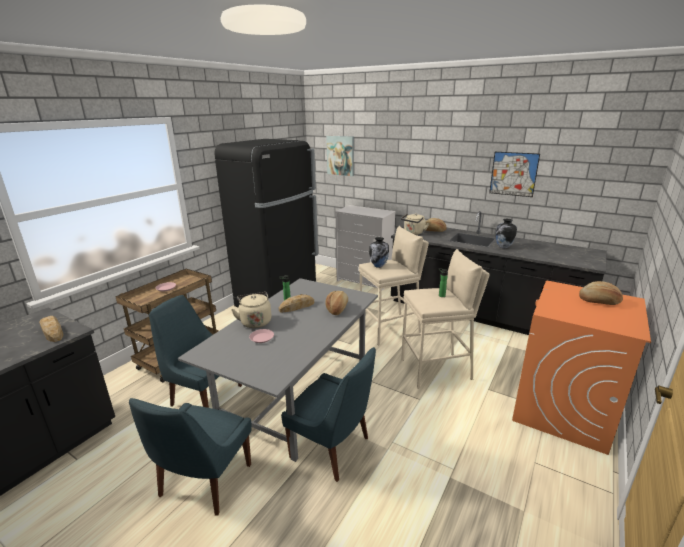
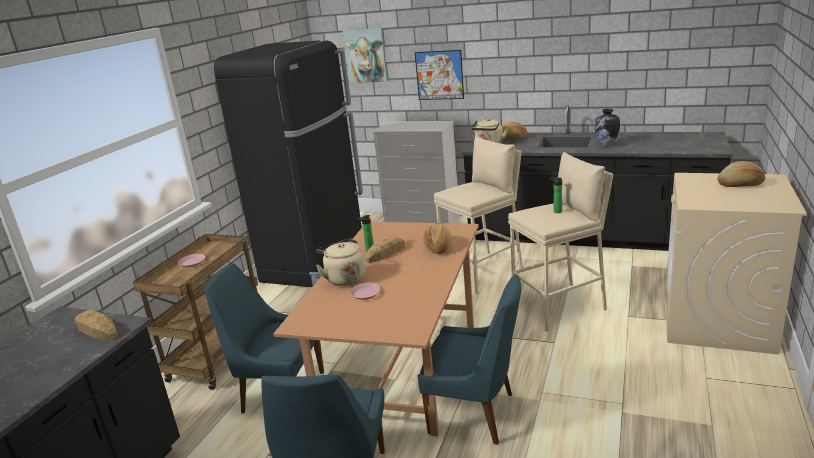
camera: 10 degrees left, 0 degrees up
(296, 397) = (402, 370): grey dining table -> brown dining table
(379, 266) = (461, 191): vase -> none
(513, 174) = (602, 53): picture -> picture (439, 75)
(562, 410) = (717, 321): orange washing machine -> beige washing machine

